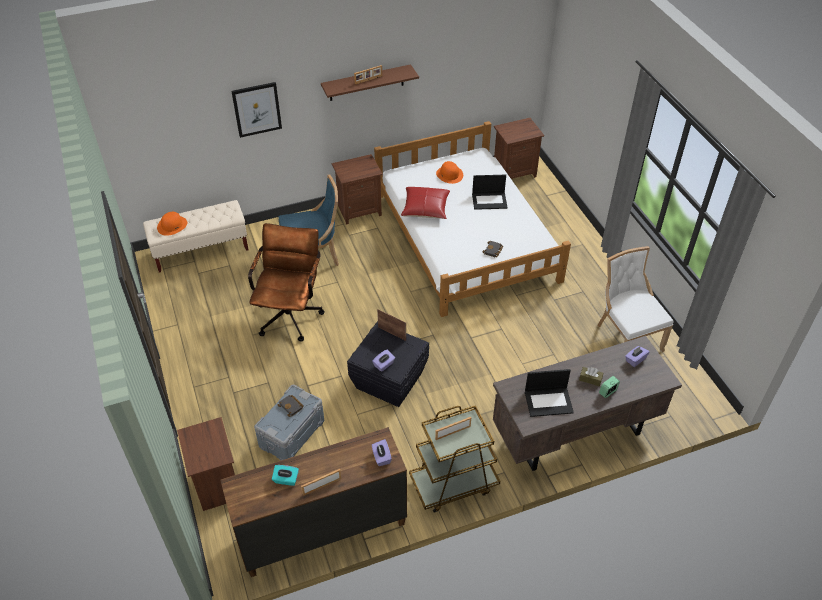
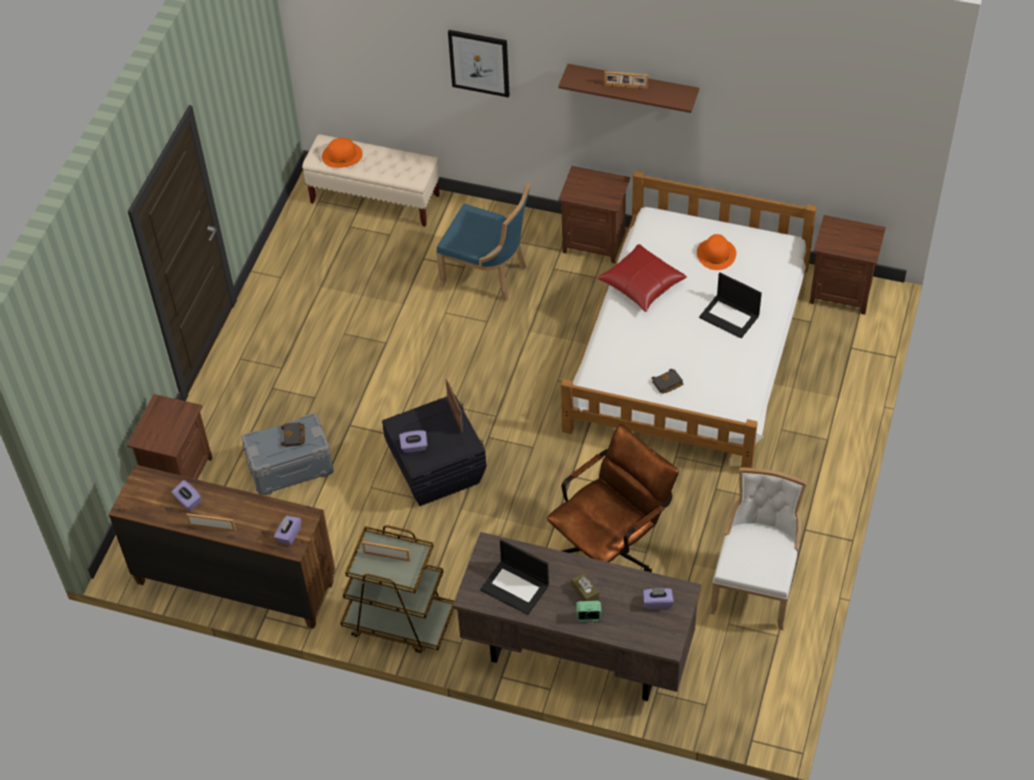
camera: 40 degrees right, 5 degrees up
(286, 480) = (188, 501): turquoise tissue box -> purple tissue box
(291, 312) = (405, 330): brown office chair -> brown office chair (611, 549)

